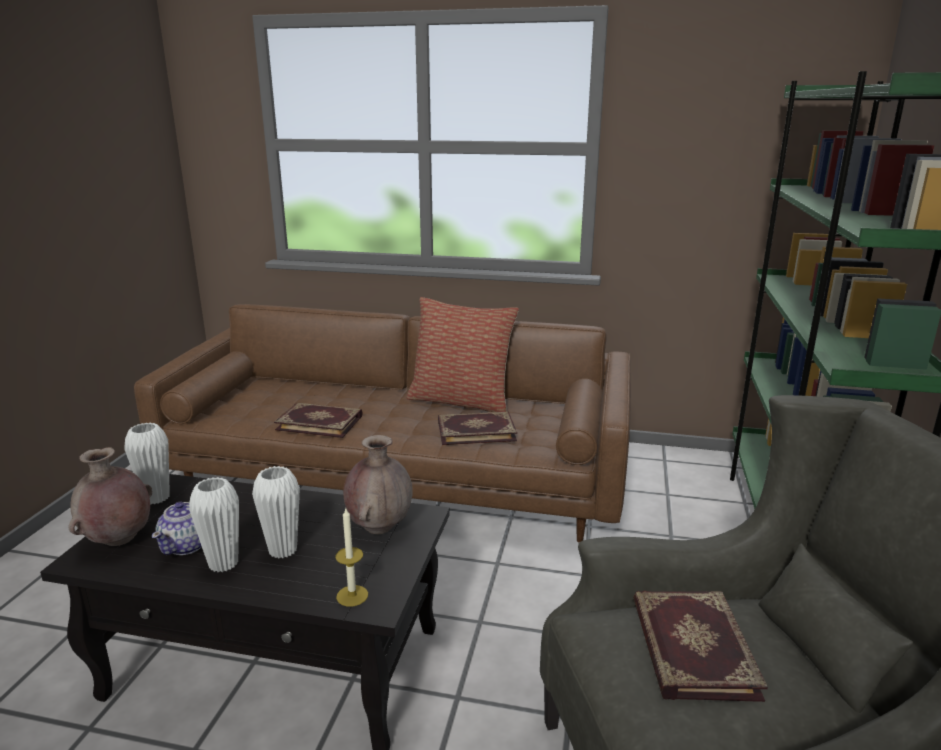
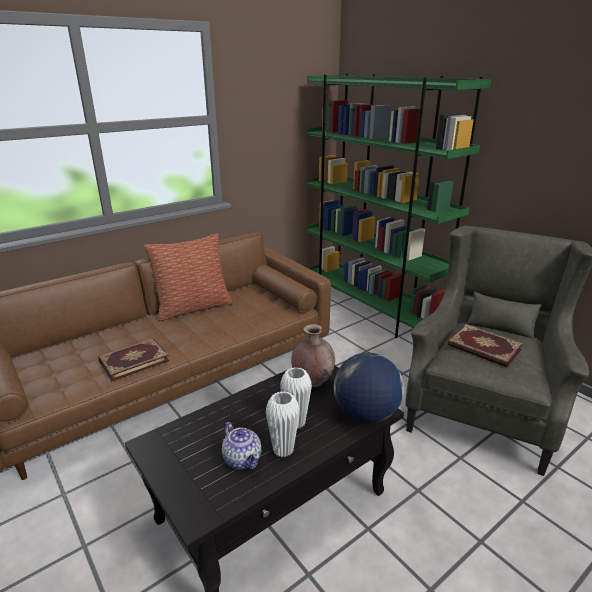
camera: 50 degrees left, 5 degrees up
(118, 540) = (194, 490): brown vase -> none
(156, 498) = (158, 456): white vase -> none
(352, 595) = (365, 414): candle -> globe
(476, 430) = (235, 318): book -> none

